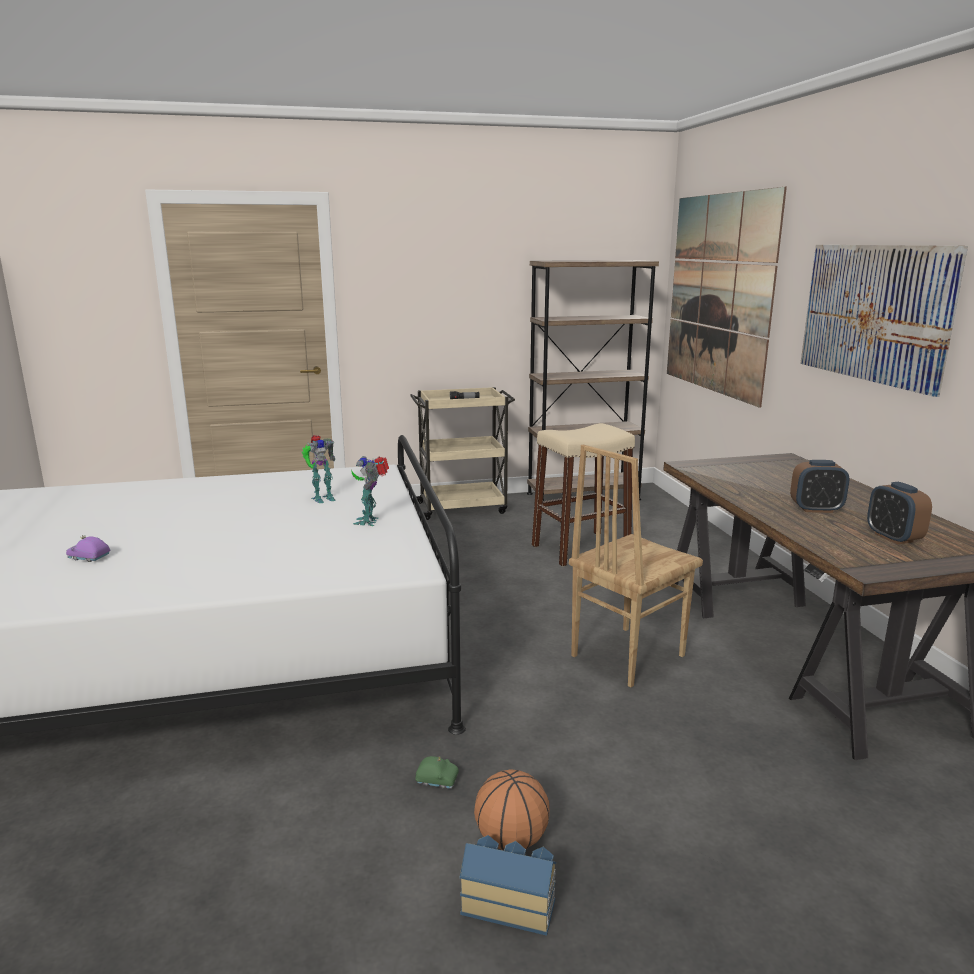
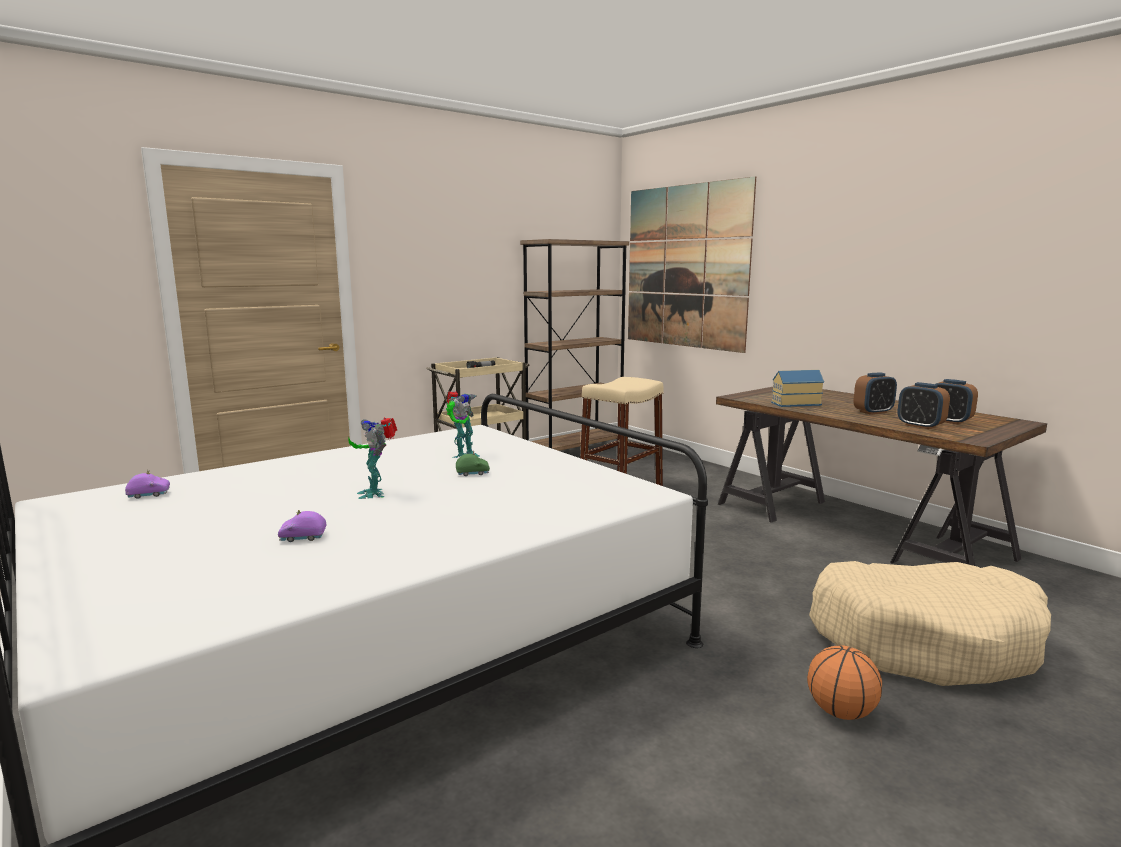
camera: 25 degrees left, 5 degrees down
(57, 499) = (149, 494): none -> purple toy car
(370, 521) = (544, 466): toy robot -> toy robot (375, 493)
(437, 780) = (729, 686): green toy car -> green toy car (472, 473)
(508, 902) = (897, 758): toy house -> toy house (794, 403)
(625, 655) = (751, 559): brown chair -> none
(706, 797) = (924, 640): none -> beige dog bed
(836, 538) = (920, 426): none -> alarm clock
(874, 313) = (859, 266): picture -> none

